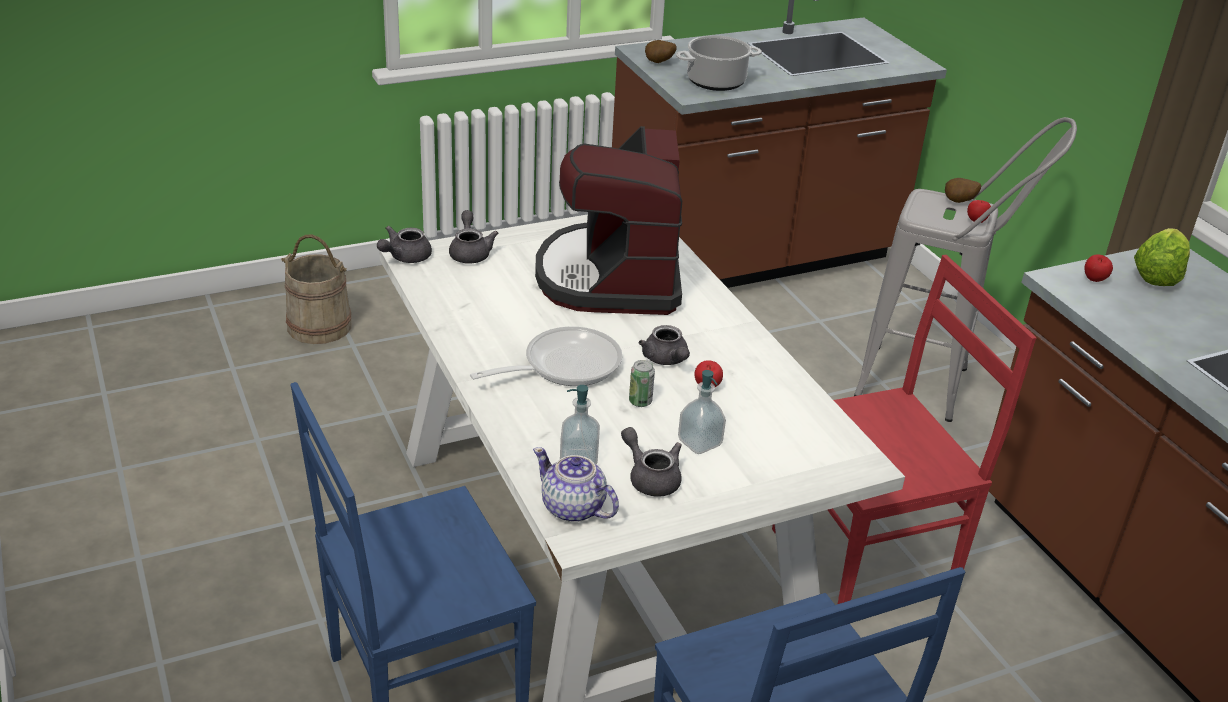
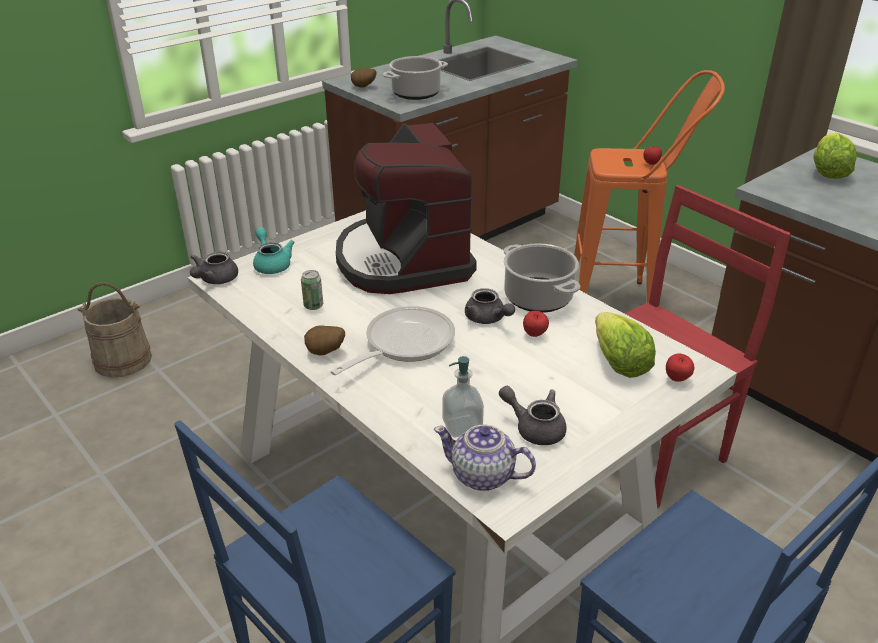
camera: 15 degrees left, 0 degrees up
(470, 252) = (271, 264): grey teapot -> turquoise teapot
(640, 401) = (486, 360): can -> can (313, 306)
(699, 443) = (557, 385): soap dispenser -> none
(734, 349) = (537, 297): none -> cooking pot
(780, 437) = (619, 364): none -> lettuce
(932, 388) = (625, 301): grey stool -> orange stool
(959, 202) = (630, 153): potato -> potato (325, 353)
(1094, 281) = (789, 184): apple -> apple (677, 380)

